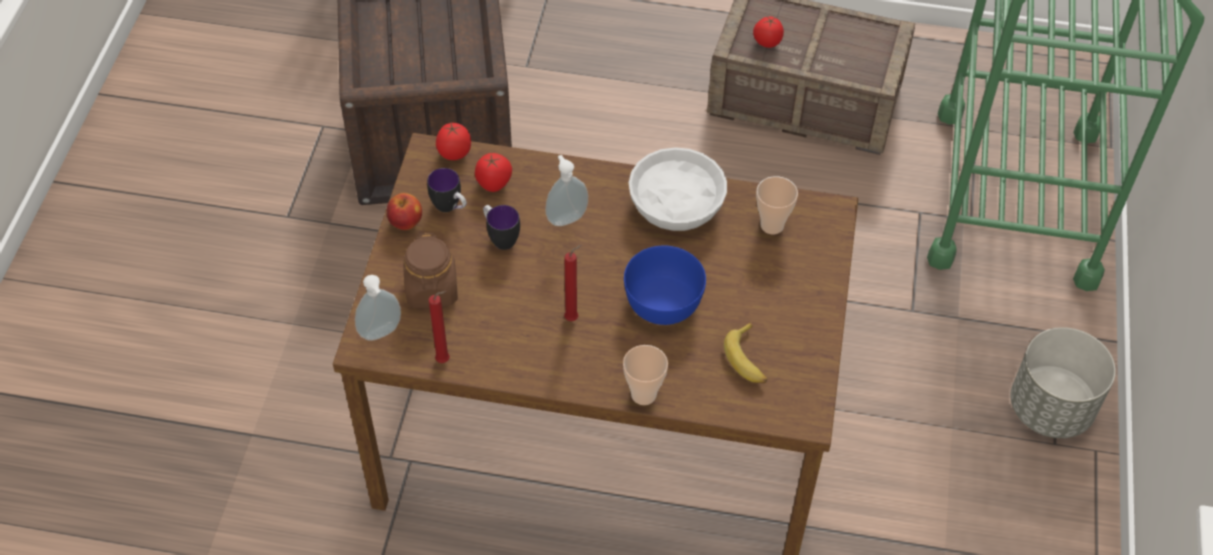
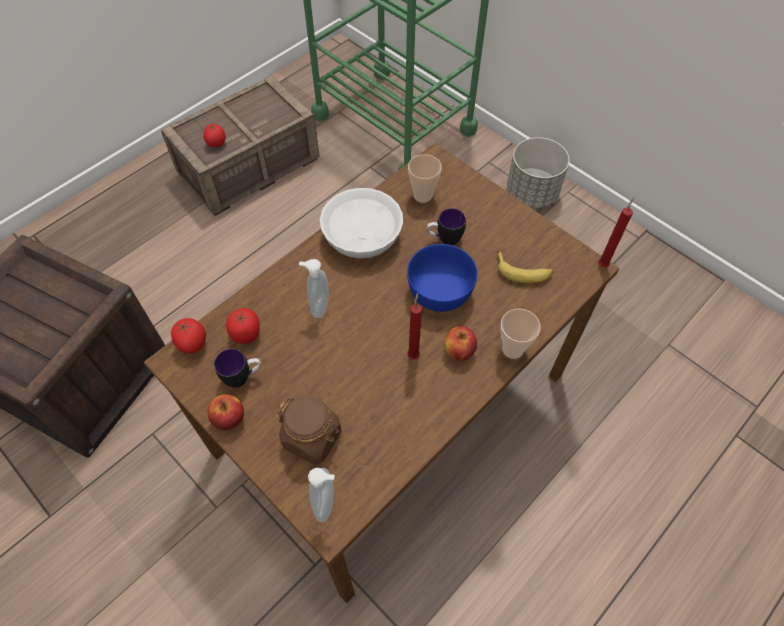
camera: 55 degrees left, 5 degrees up
(445, 360) = (389, 468): red candle -> red candle (603, 264)
(500, 238) = (301, 360): mug -> mug (444, 239)
(605, 352) = (459, 351): none -> apple

